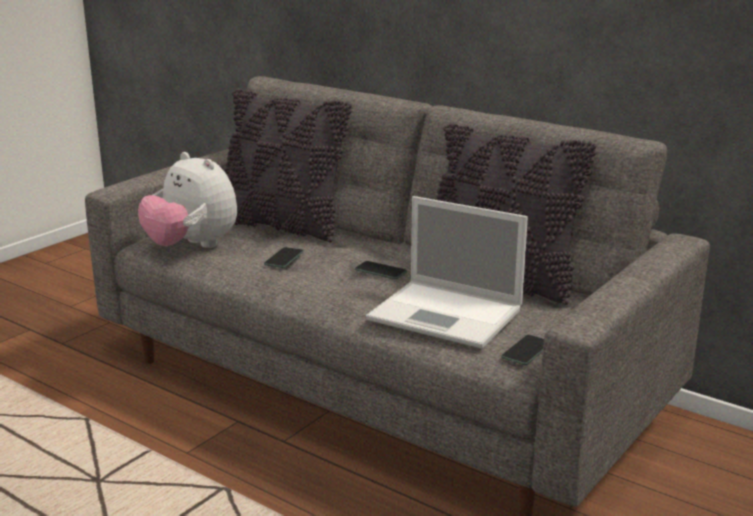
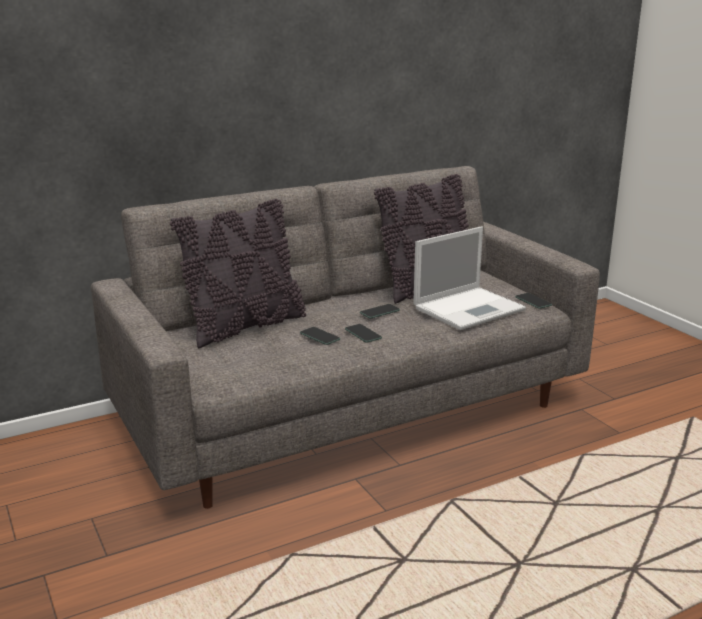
camera: 65 degrees left, 0 degrees up
(192, 246) = (247, 366): plush toy -> none
(309, 275) = (363, 334): none -> phone

